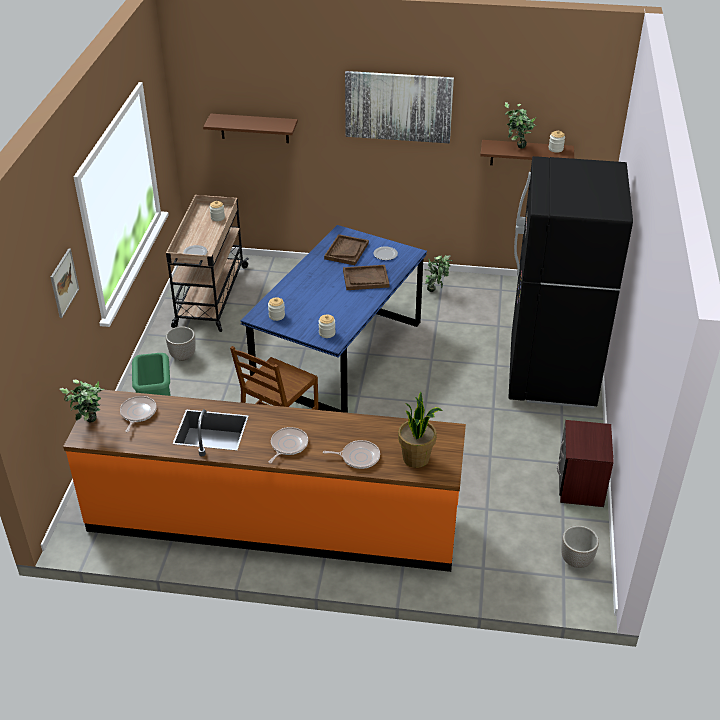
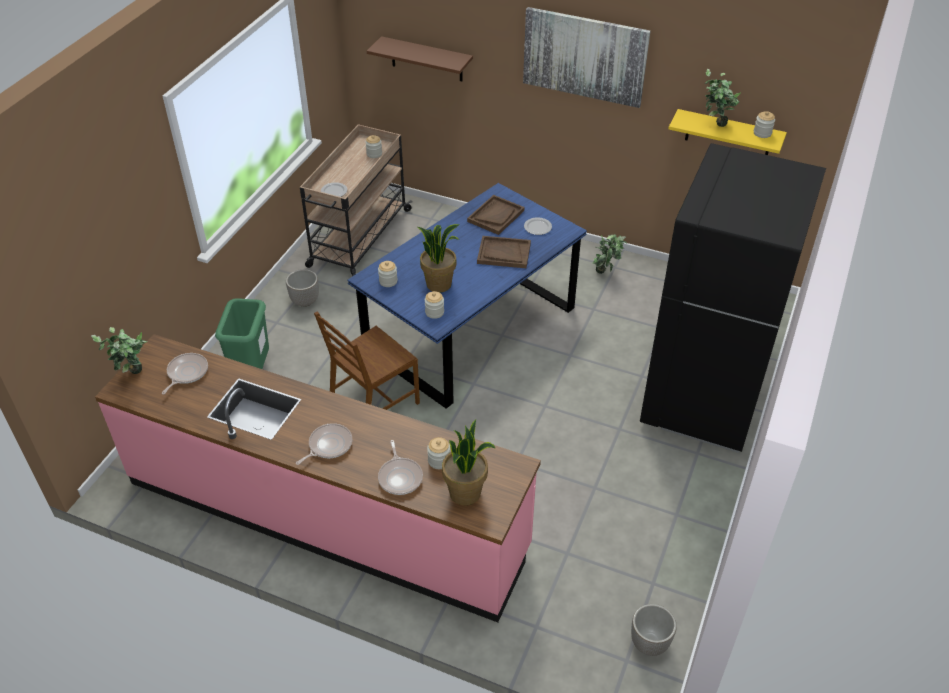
camera: 15 degrees right, 5 degrees up
(64, 283) = (135, 214): picture -> none
(273, 520) = (326, 514): orange counter -> pink counter
(321, 311) = (439, 284): none -> potted plant
(358, 457) = (400, 477): frying pan -> frying pan turned 60 degrees clockwise
(385, 439) = (439, 461): none -> jar
(526, 154) = (728, 134): brown shelf -> yellow shelf
(580, 485) = (688, 547): brown nightstand -> none

